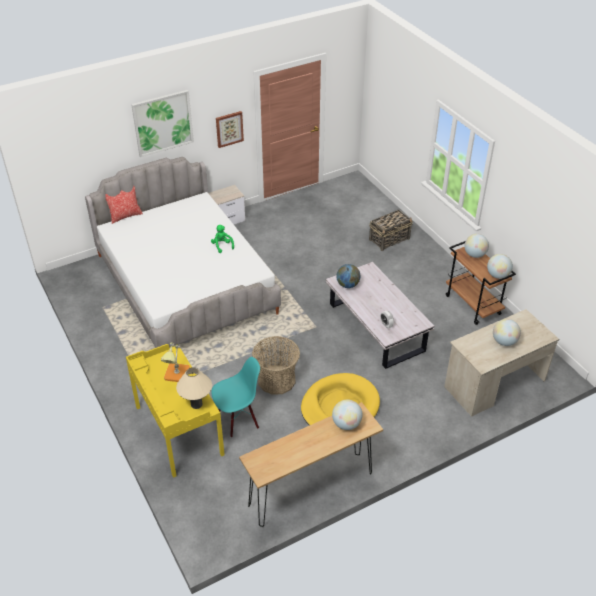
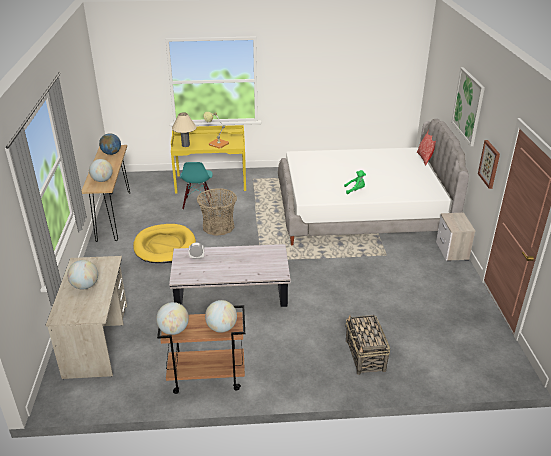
camera: 115 degrees right, 10 degrees down
(347, 285) = (266, 253): globe -> globe (111, 153)

